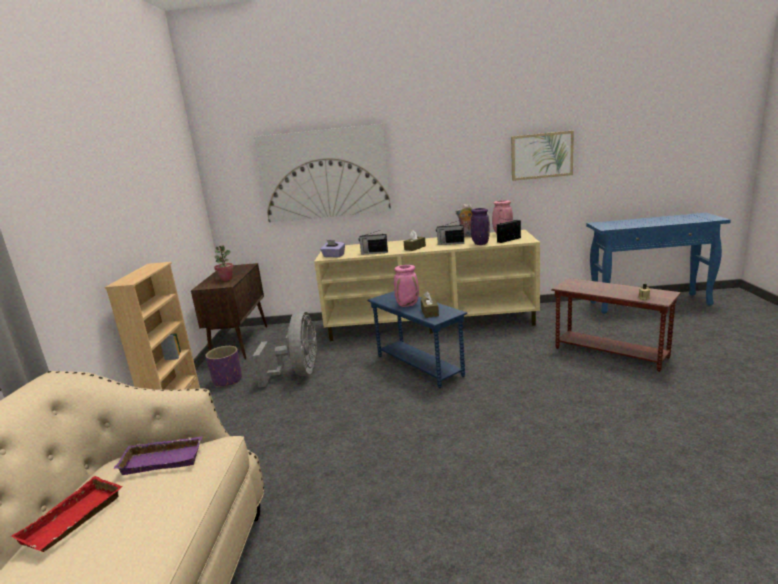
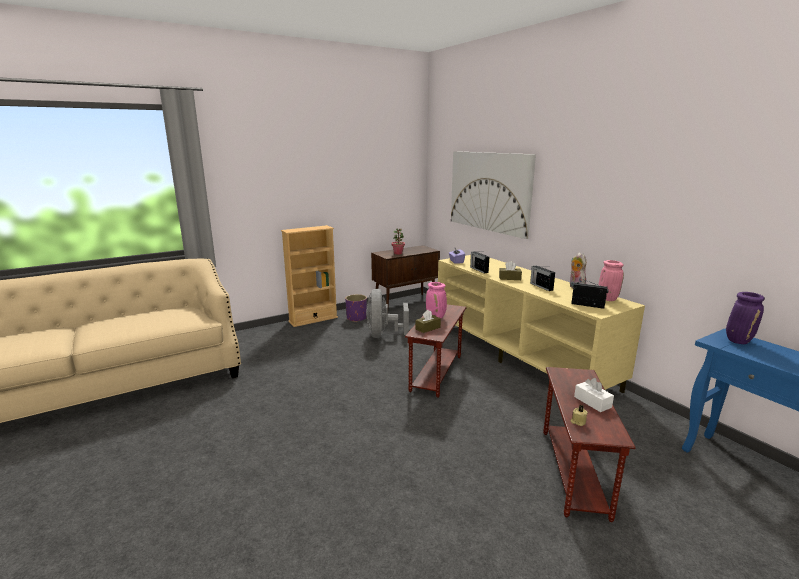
camera: 55 degrees right, 0 degrees up
(73, 521) = (141, 315): red tray -> none
(164, 458) = (188, 314): purple tray -> none
(298, 374) = (383, 335): grey fan -> grey fan turned 120 degrees clockwise
(419, 366) = (437, 373): blue side table -> brown side table
(480, 244) = (556, 296): purple vase -> purple vase (738, 341)
(541, 155) = (686, 221): picture -> none
(617, 288) = (592, 402): none -> white tissue box

